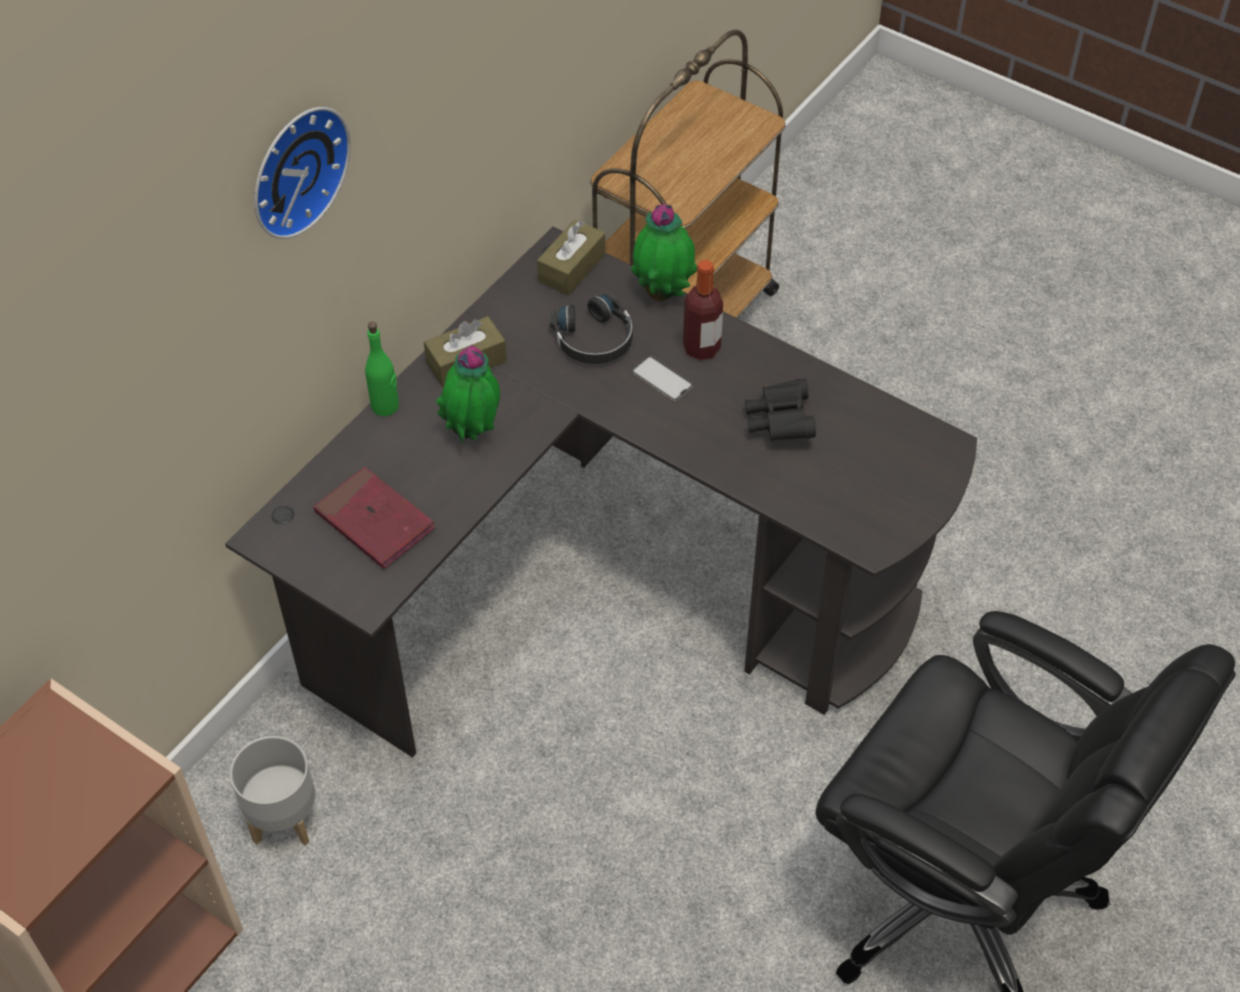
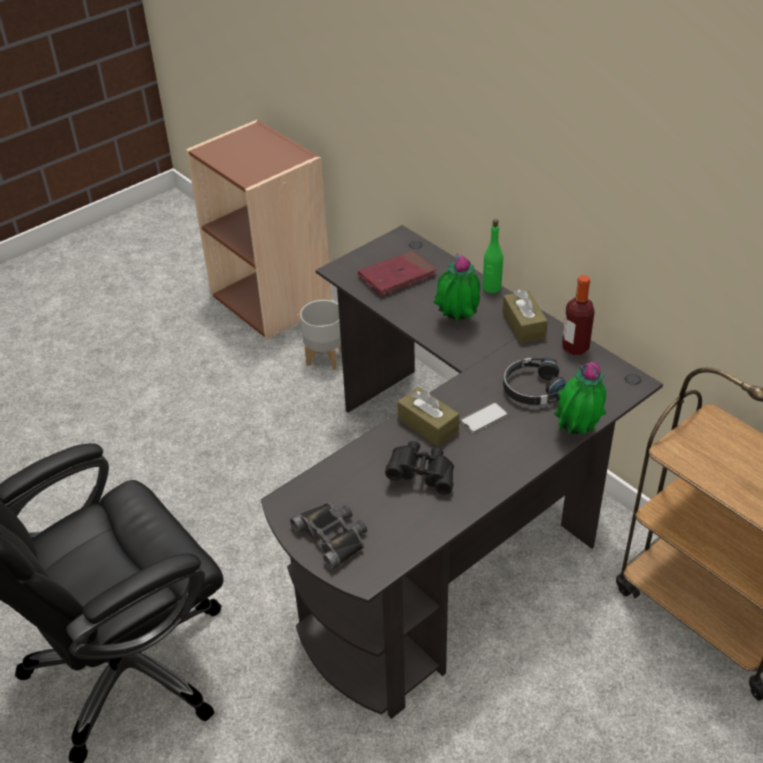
camera: 105 degrees right, 10 degrees down
(294, 168) = (499, 69): wall clock -> none
(572, 267) = (612, 386): brown tissue box -> brown tissue box (428, 425)
(701, 348) = (511, 445): bottle -> bottle (575, 347)
(905, 486) = (333, 536): none -> black binoculars

